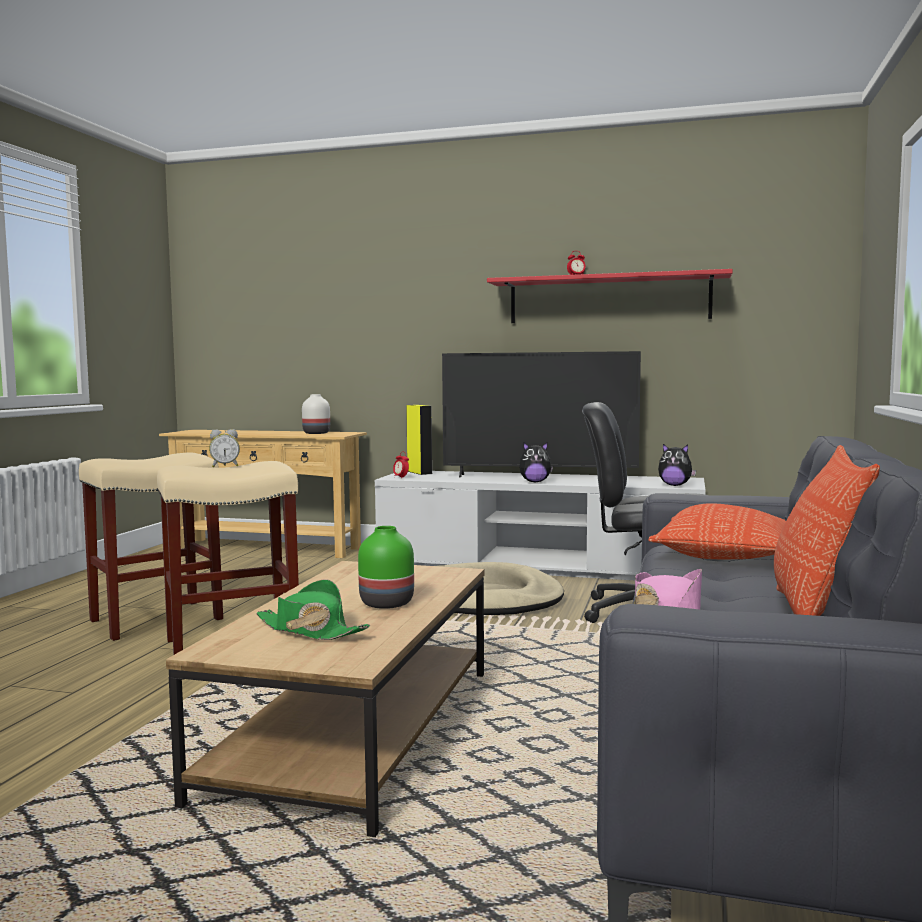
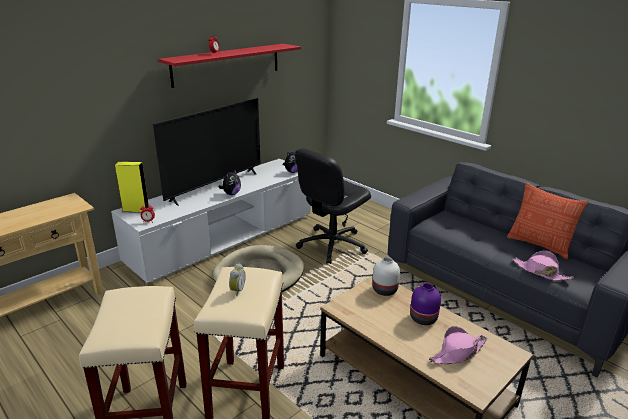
camera: 60 degrees left, 20 degrees up
(310, 630) = (457, 353): green hat -> pink hat
(316, 433) = (46, 210): white vase -> white vase (385, 290)
(388, 603) = (423, 318): green vase -> purple vase
(725, 555) = (450, 224): orange pillow -> none

